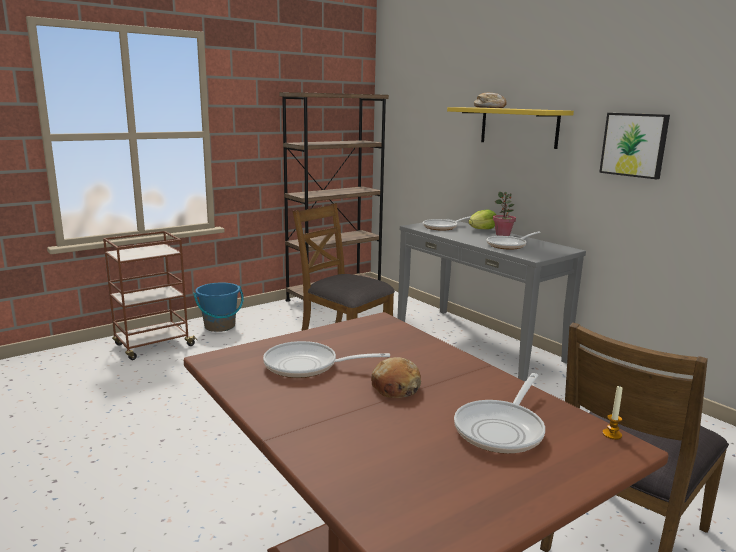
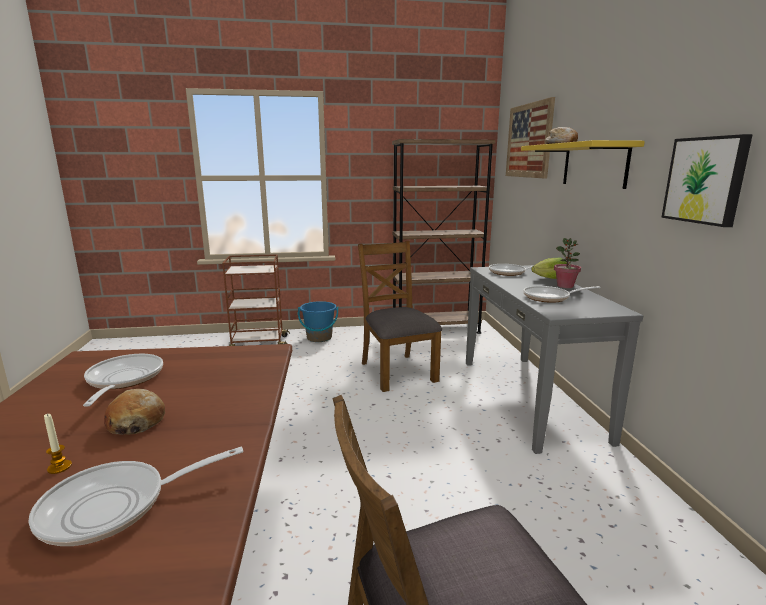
camera: 30 degrees right, 0 degrees up
(307, 366) = (123, 380): frying pan -> frying pan turned 45 degrees clockwise
(428, 98) = (529, 141): none -> picture
(612, 434) = (203, 568): candle -> candle (59, 467)

